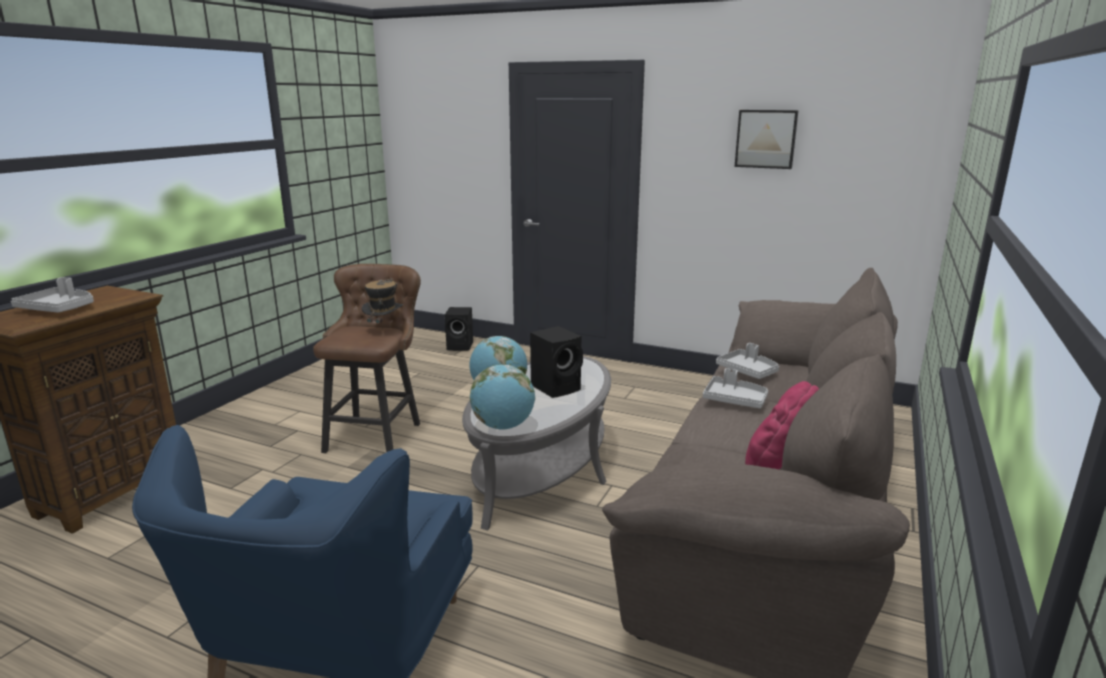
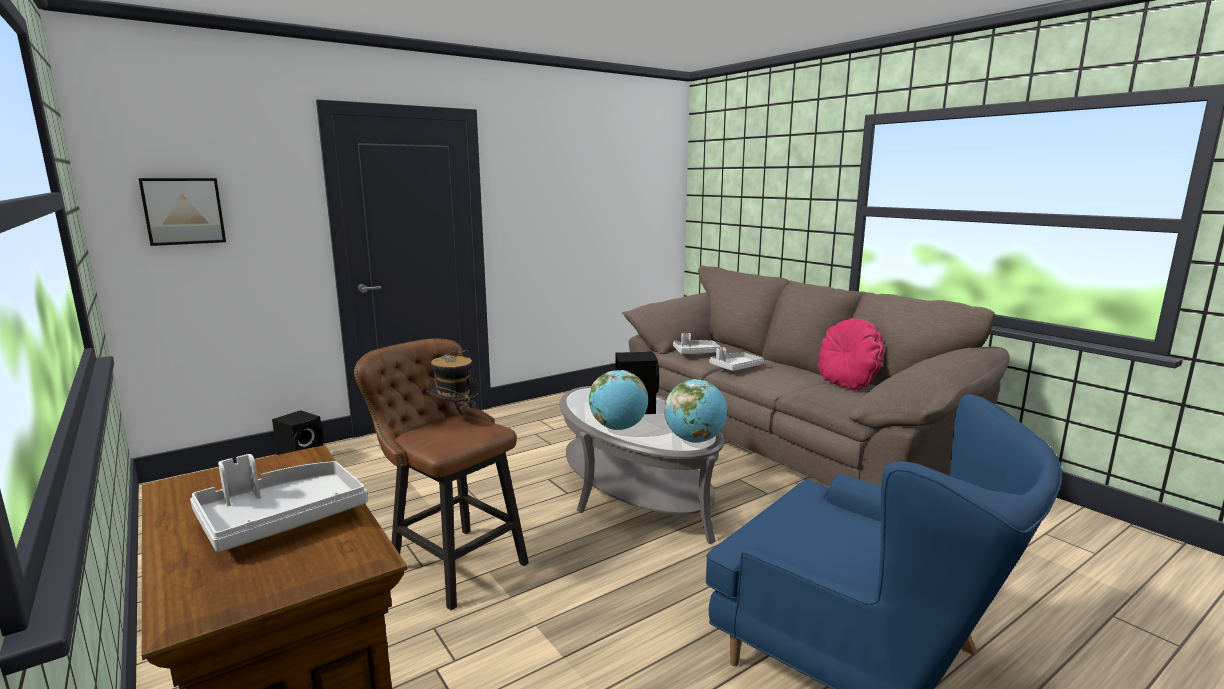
camera: 60 degrees left, 5 degrees down
(766, 139) = (580, 182): picture -> picture (183, 211)

